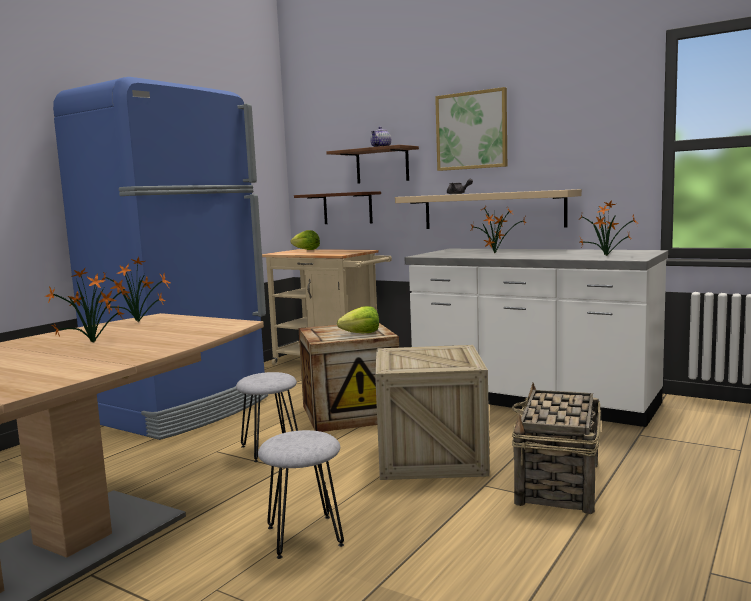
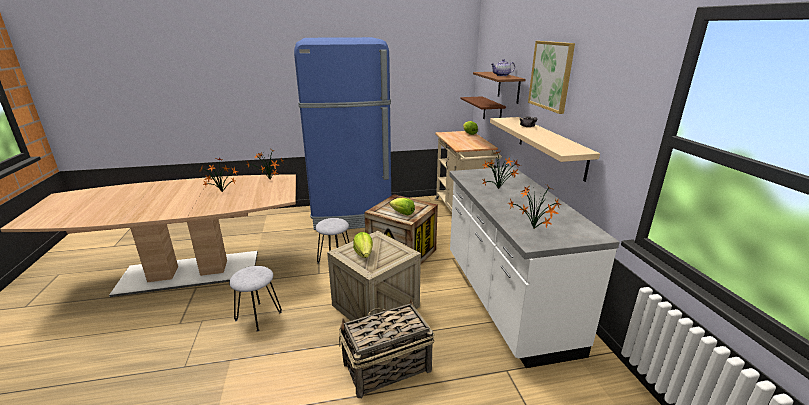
camera: 45 degrees right, 15 degrees up
(422, 361) = (364, 254): none -> lettuce

